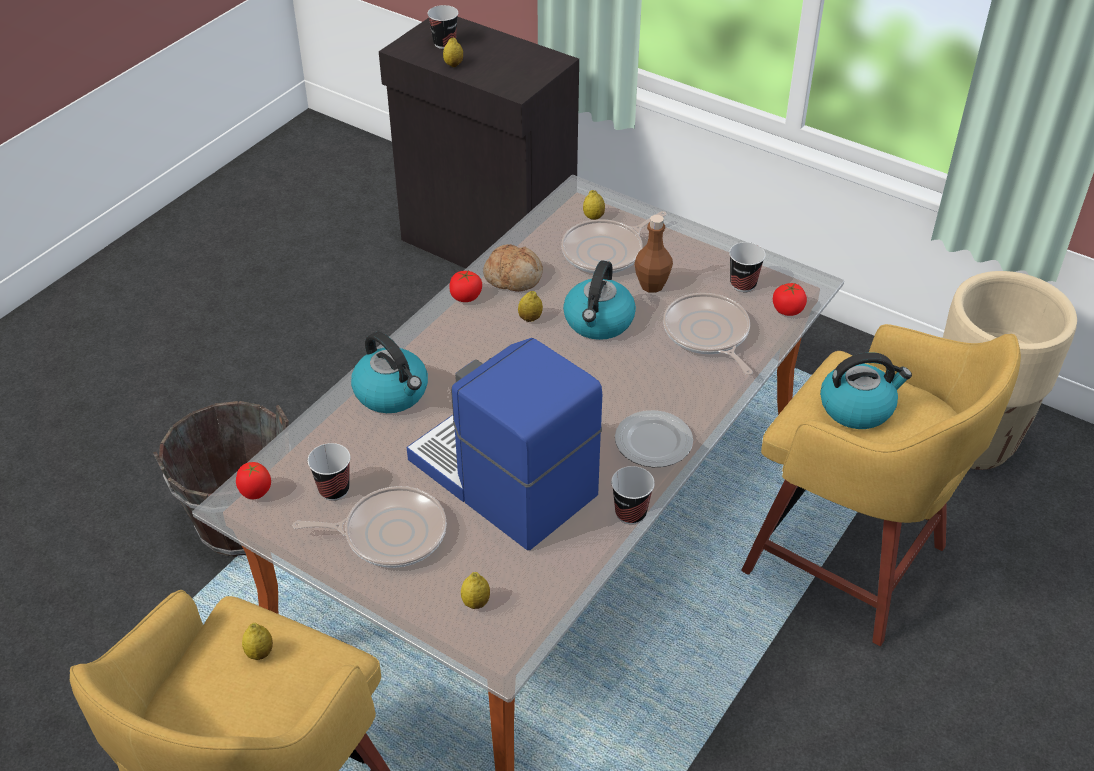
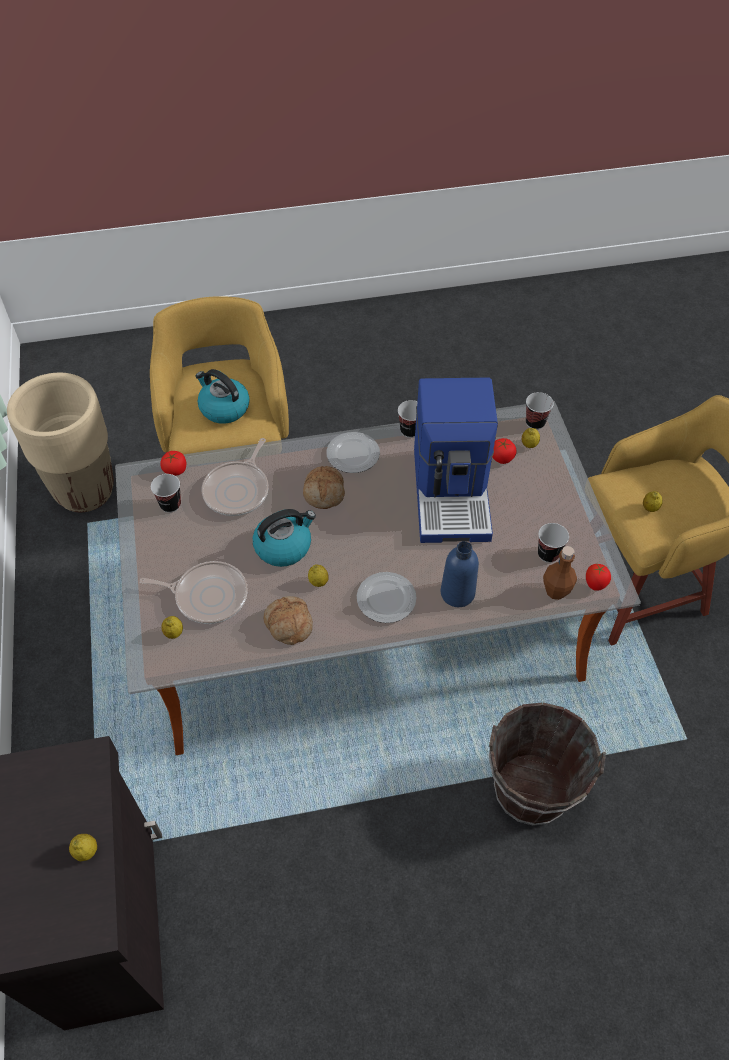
camera: 135 degrees left, 10 degrees up
(390, 533) = (539, 507): frying pan -> none
(392, 393) = (457, 593): kettle -> blue bottle
(444, 43) = (51, 899): cup -> cup (535, 423)
(453, 346) = (387, 599): none -> plate
(466, 296) = (336, 633): tomato -> tomato (502, 457)
(628, 388) = (325, 492): none -> bread
(652, 285) = (219, 546): brown bottle -> brown bottle (556, 591)

